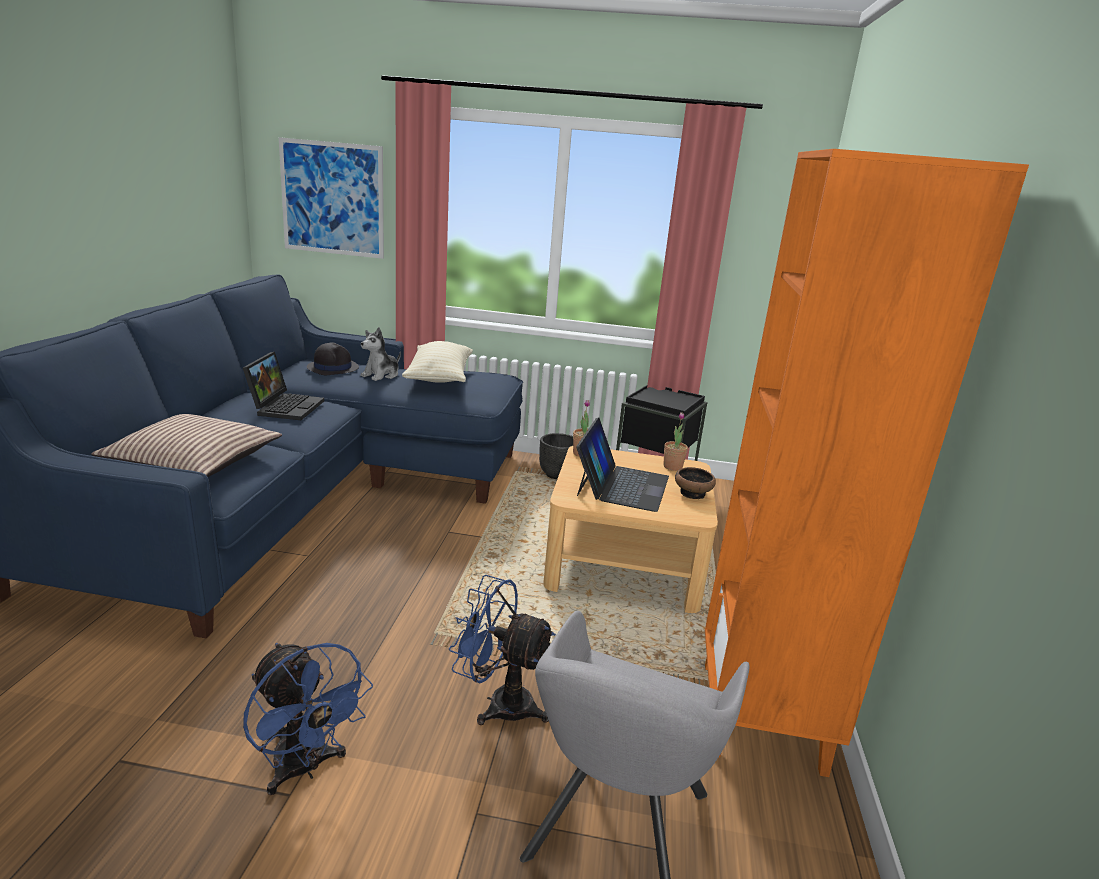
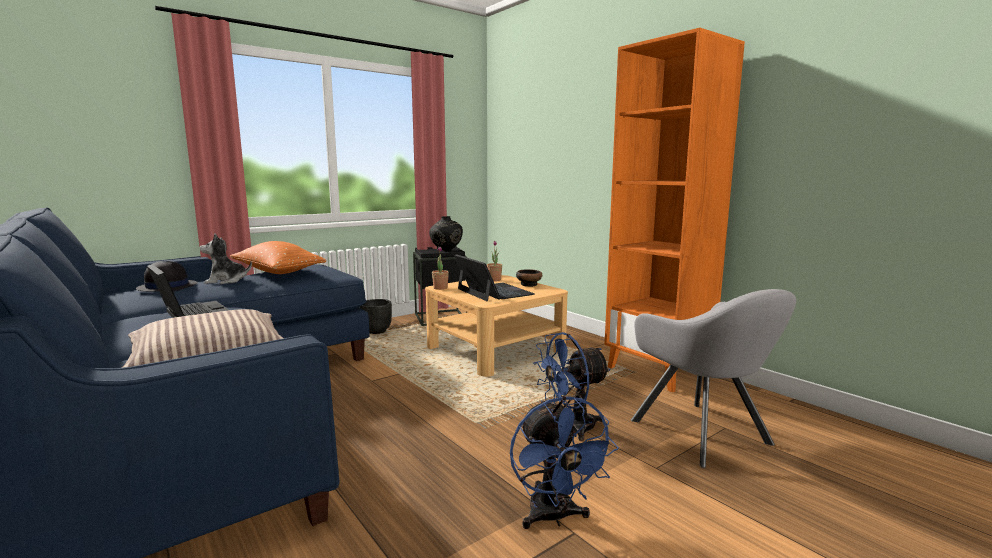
camera: 45 degrees left, 10 degrees down
(305, 769) = (554, 517): blue fan -> blue fan turned 75 degrees clockwise
(332, 199) = (96, 125): picture -> none
(381, 375) = (226, 281): plush toy -> plush toy turned 90 degrees clockwise
(439, 377) = (278, 272): beige pillow -> orange pillow
(672, 401) = (446, 251): none -> black vase

